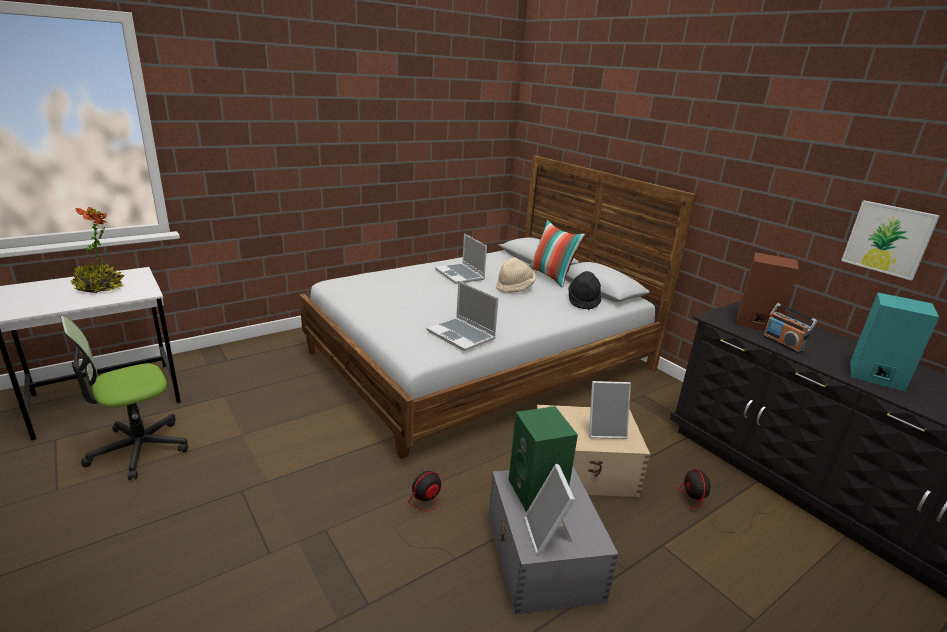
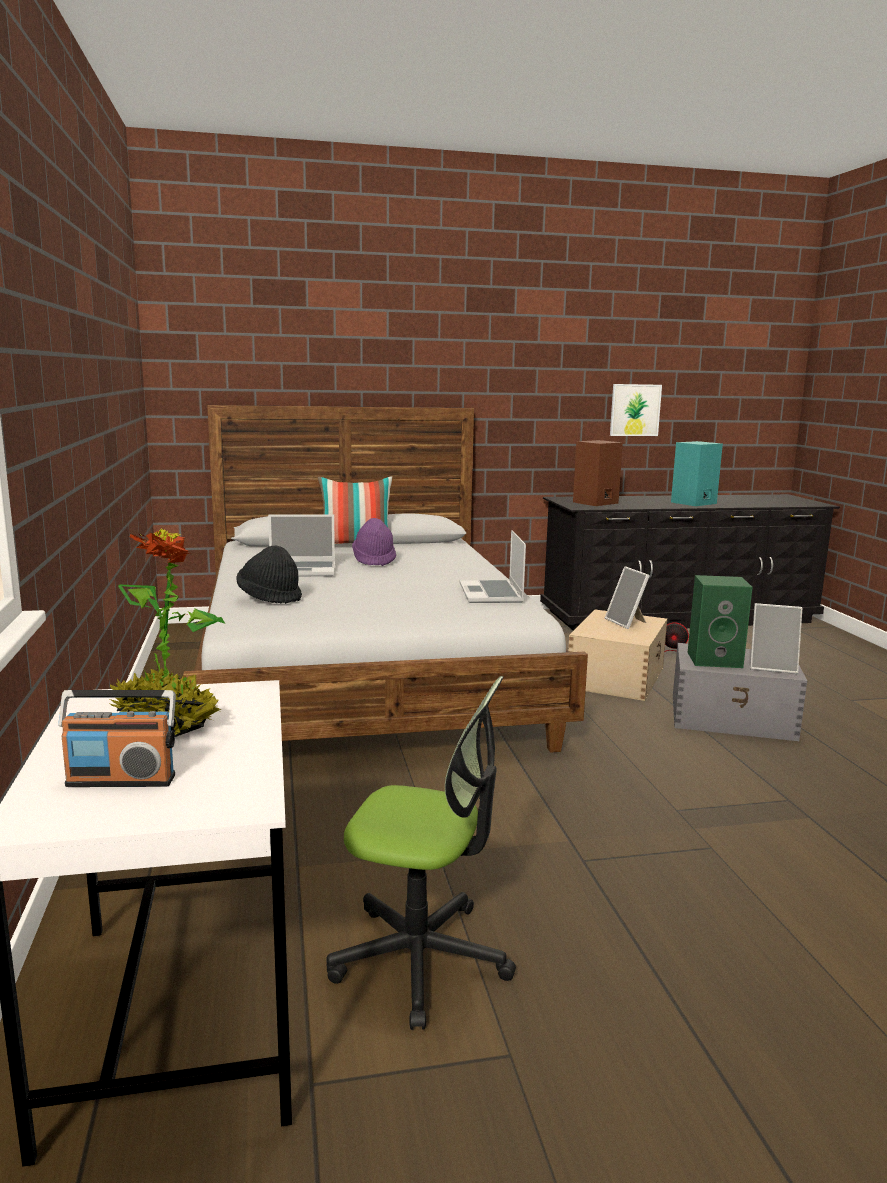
camera: 65 degrees left, 10 degrees down
(138, 449) = (421, 959): office chair -> office chair turned 60 degrees counterclockwise
(423, 515) = (664, 755): fan -> none
(462, 335) = (492, 594): laptop -> laptop turned 105 degrees clockwise
(515, 288) = (374, 560): beige hat -> purple hat
(583, 301) = (440, 548): black hat -> black hat (270, 597)
(605, 430) = (627, 623): picture frame -> picture frame turned 135 degrees clockwise
(782, 343) = (636, 505): radio -> radio (121, 780)

